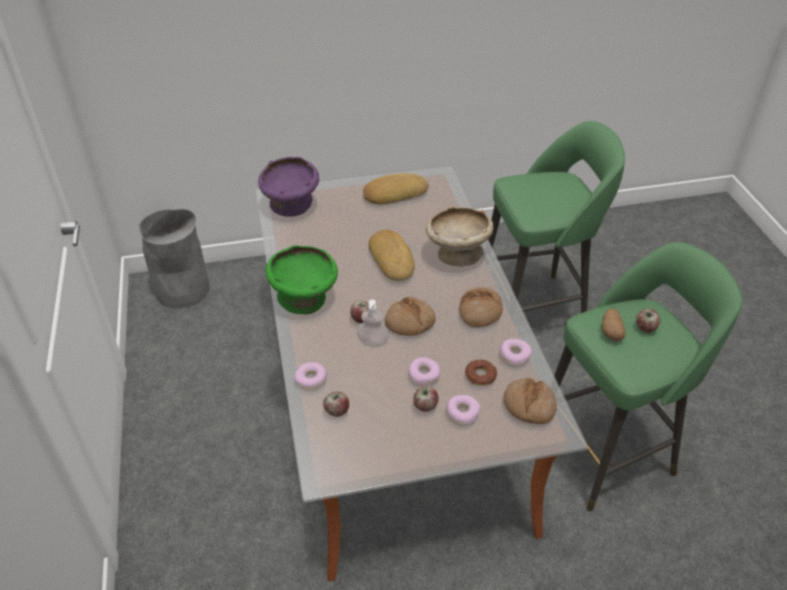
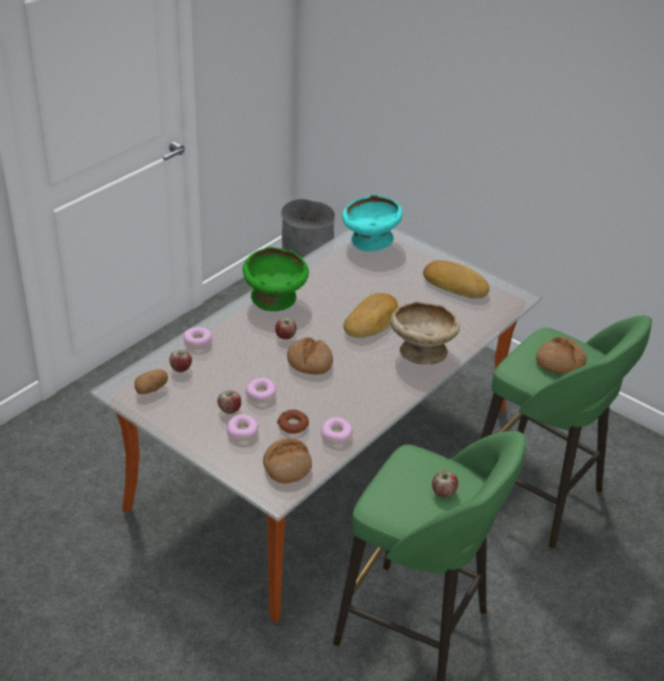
camera: 50 degrees right, 5 degrees down
(292, 206) = (370, 242): purple bowl -> turquoise bowl
(373, 342) = (267, 353): soap dispenser -> none
(480, 312) = (365, 394): bread -> bread (560, 362)
(611, 331) = (414, 472): potato -> potato (151, 389)

